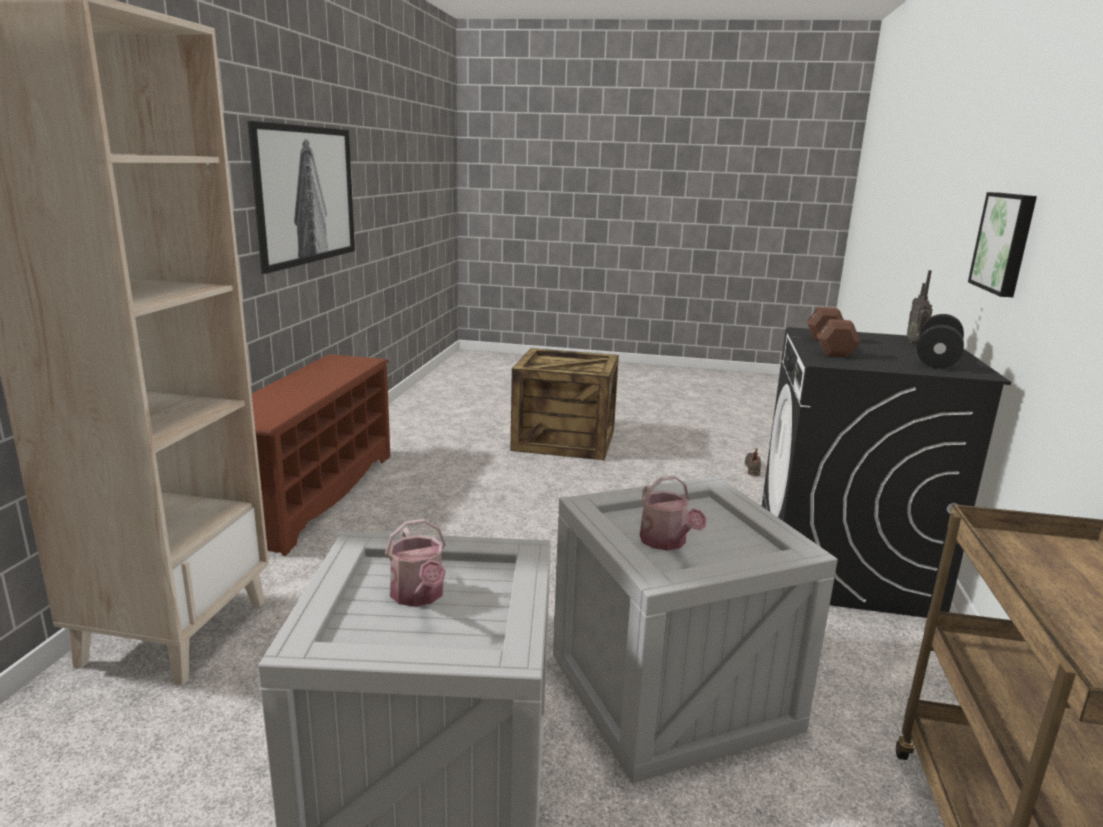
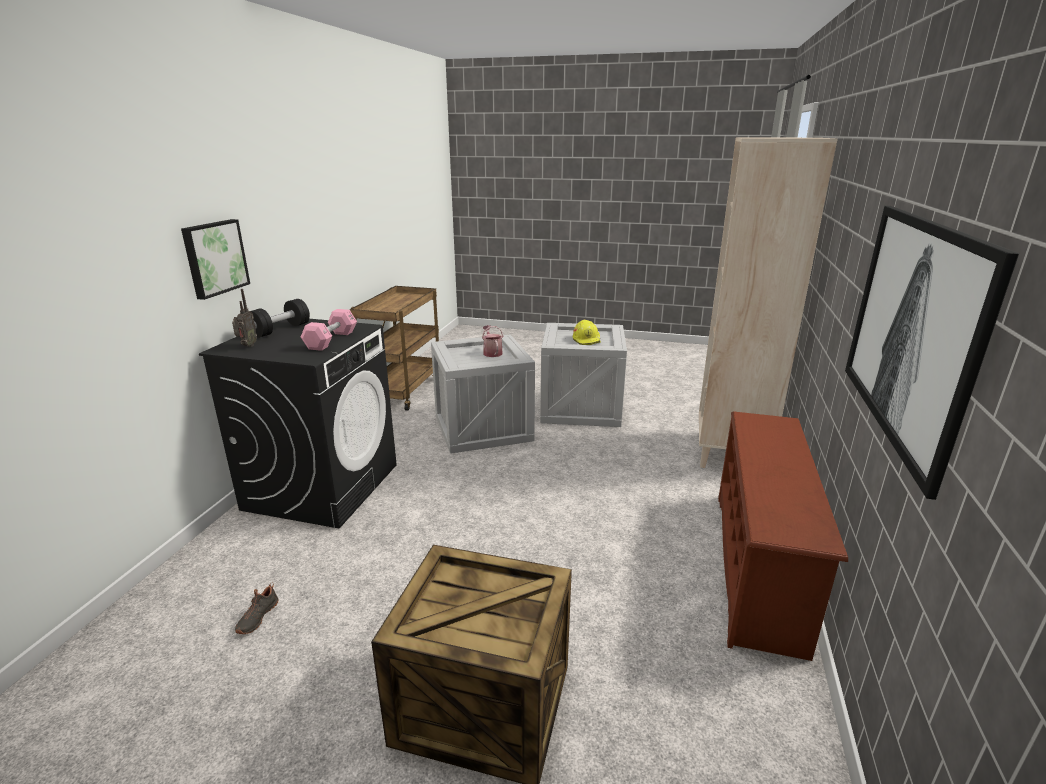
camera: 175 degrees left, 5 degrees up
(419, 596) = (587, 340): watering can -> yellow hard hat
(829, 347) = (331, 340): brown dumbbell -> pink dumbbell

